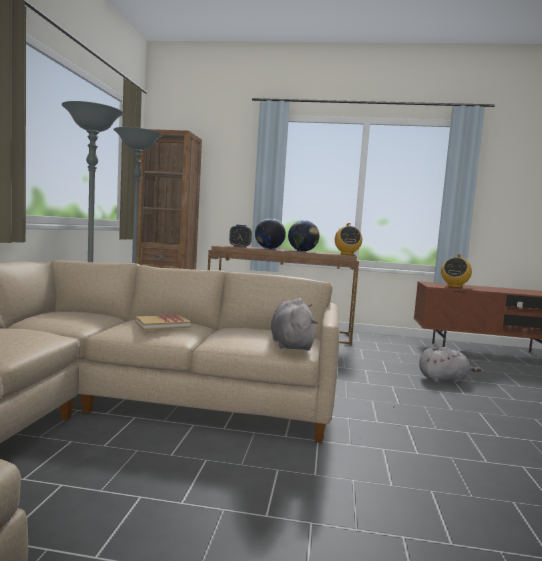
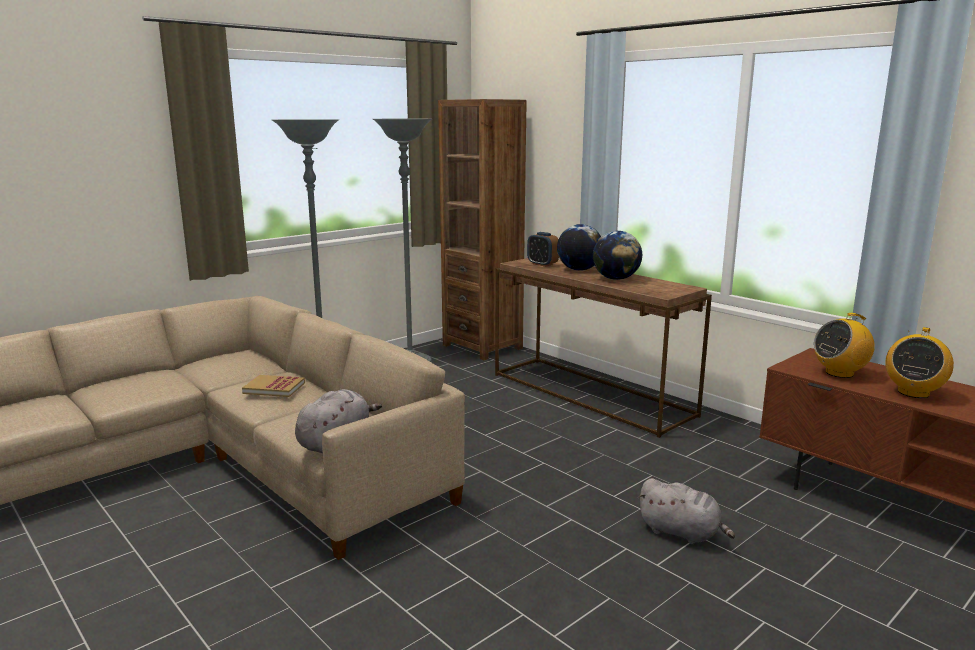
camera: 40 degrees right, 10 degrees up
(347, 254) = (675, 290): radio -> radio (913, 392)

